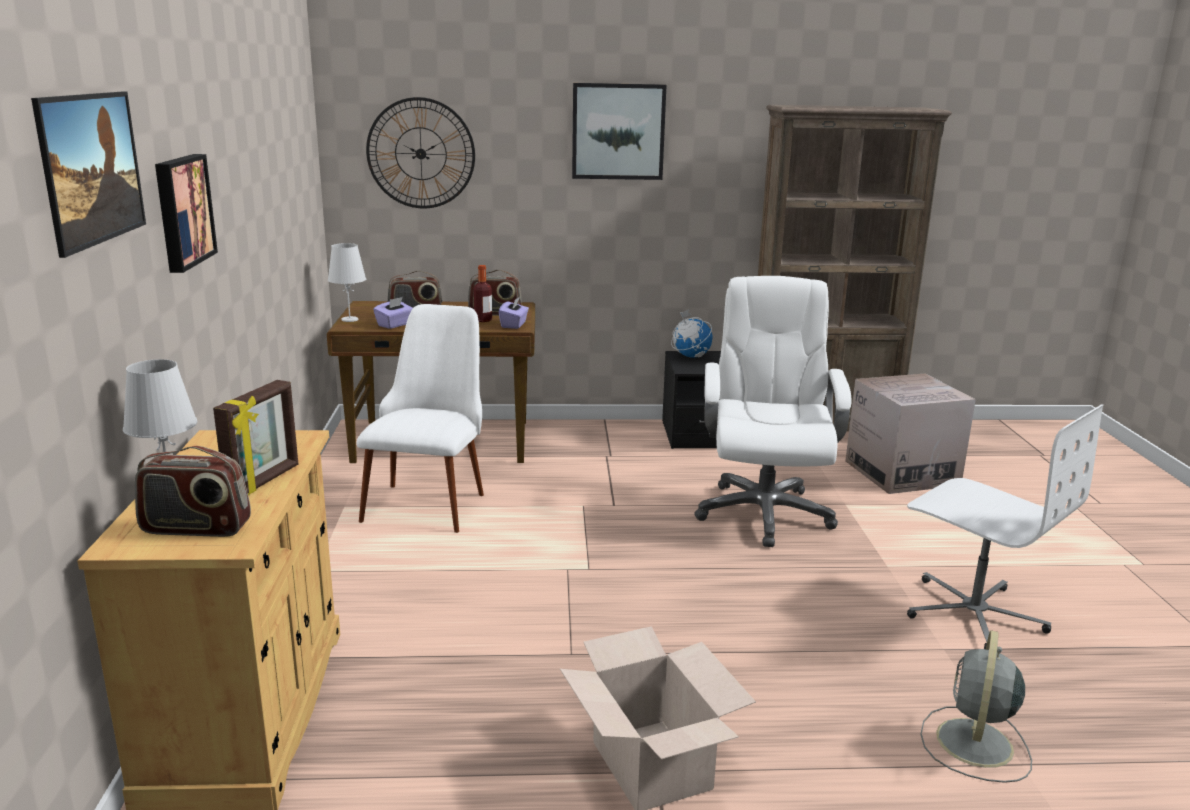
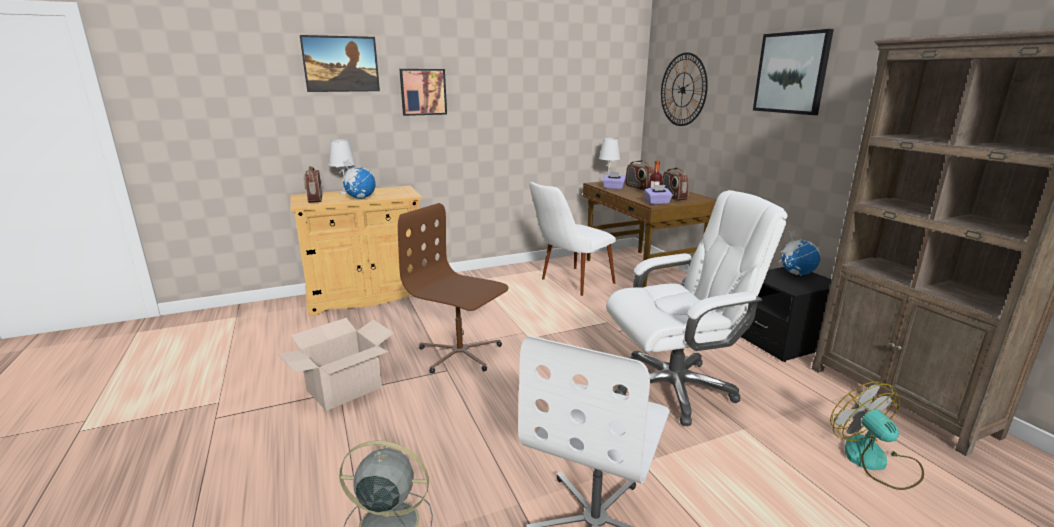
camera: 70 degrees right, 0 degrees up
(264, 481) = (360, 198): picture frame -> globe
(430, 498) = (569, 284): white chair -> white chair turned 150 degrees clockwise
(600, 634) = (460, 354): none -> brown office chair
(901, 473) = (874, 462): cardboard box -> fan

